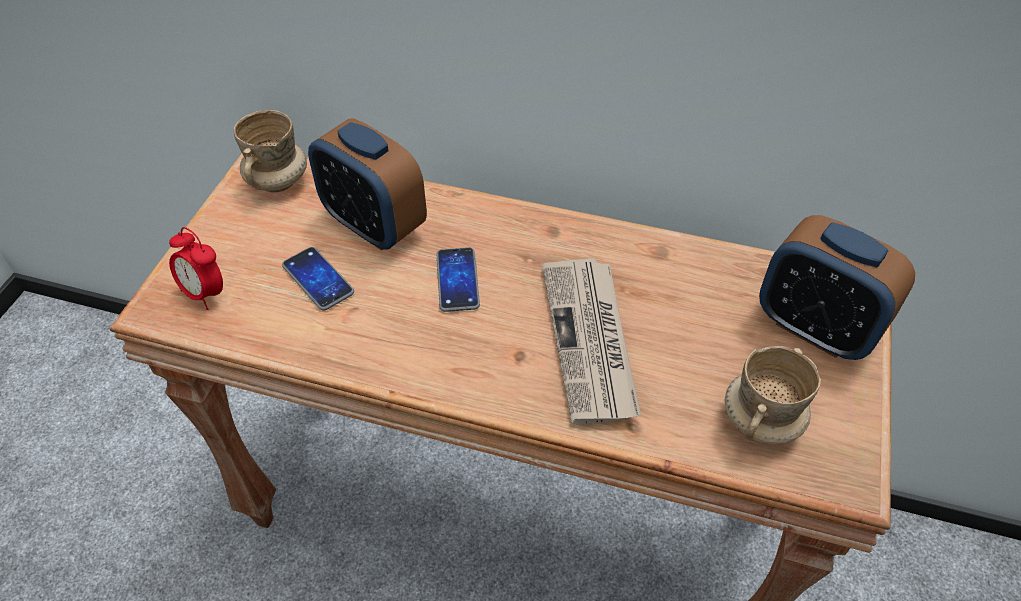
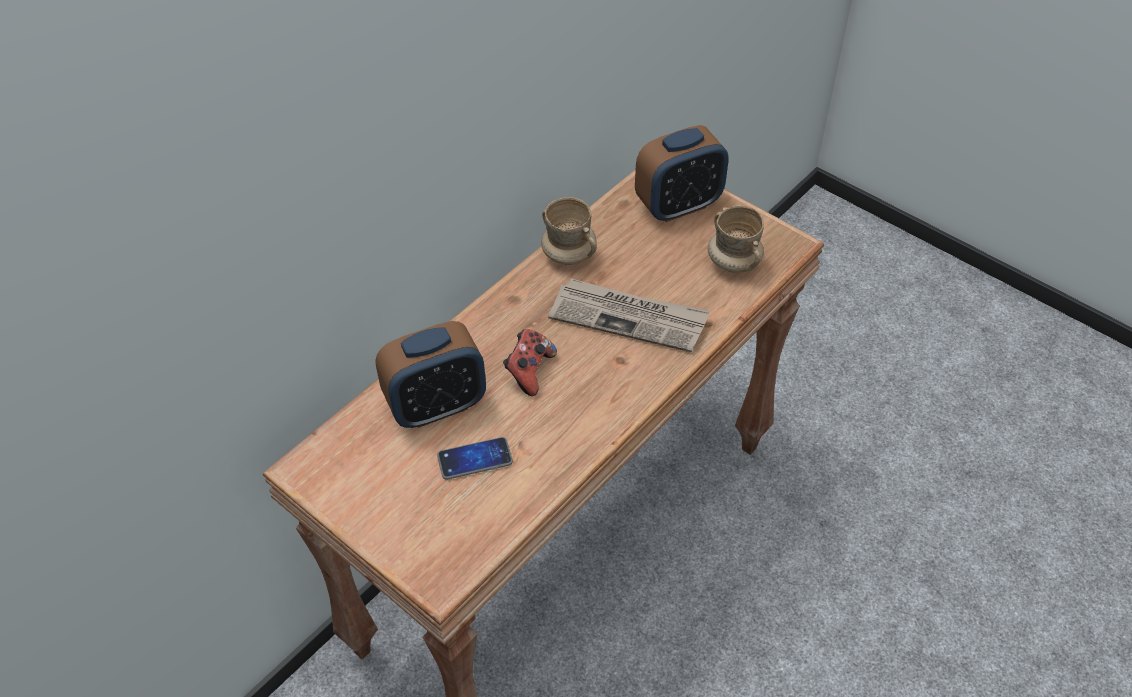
camera: 65 degrees left, 0 degrees up
(205, 293) = (443, 541): alarm clock -> none
(278, 182) = (335, 459): beige mug -> beige mug (569, 255)
(457, 280) = (529, 371): phone -> game controller

